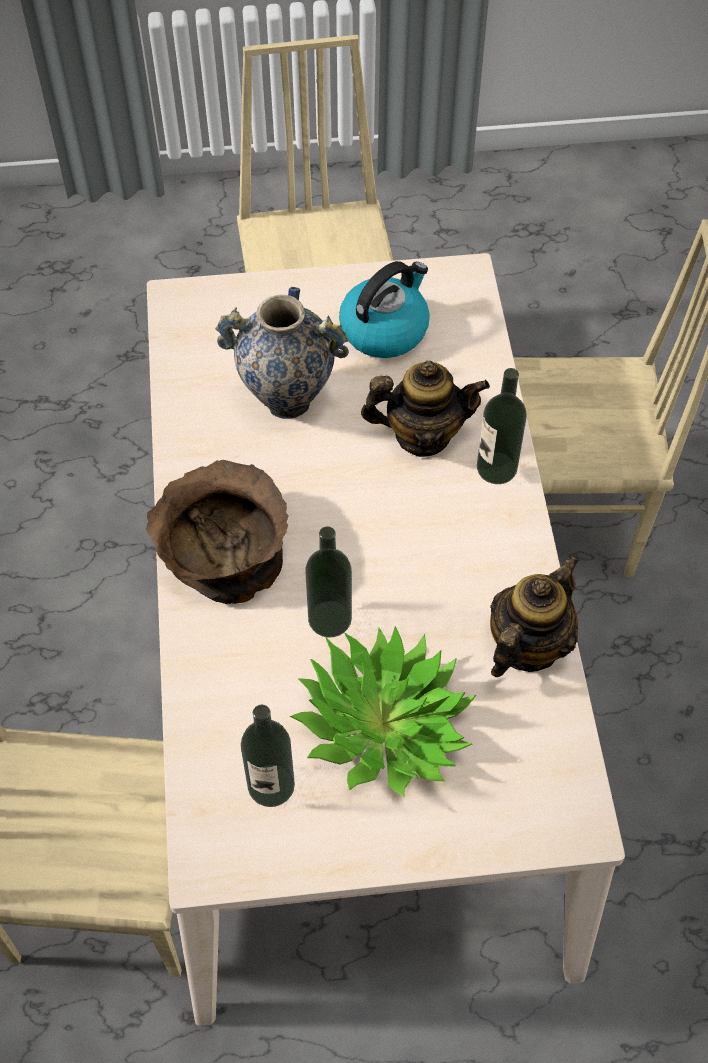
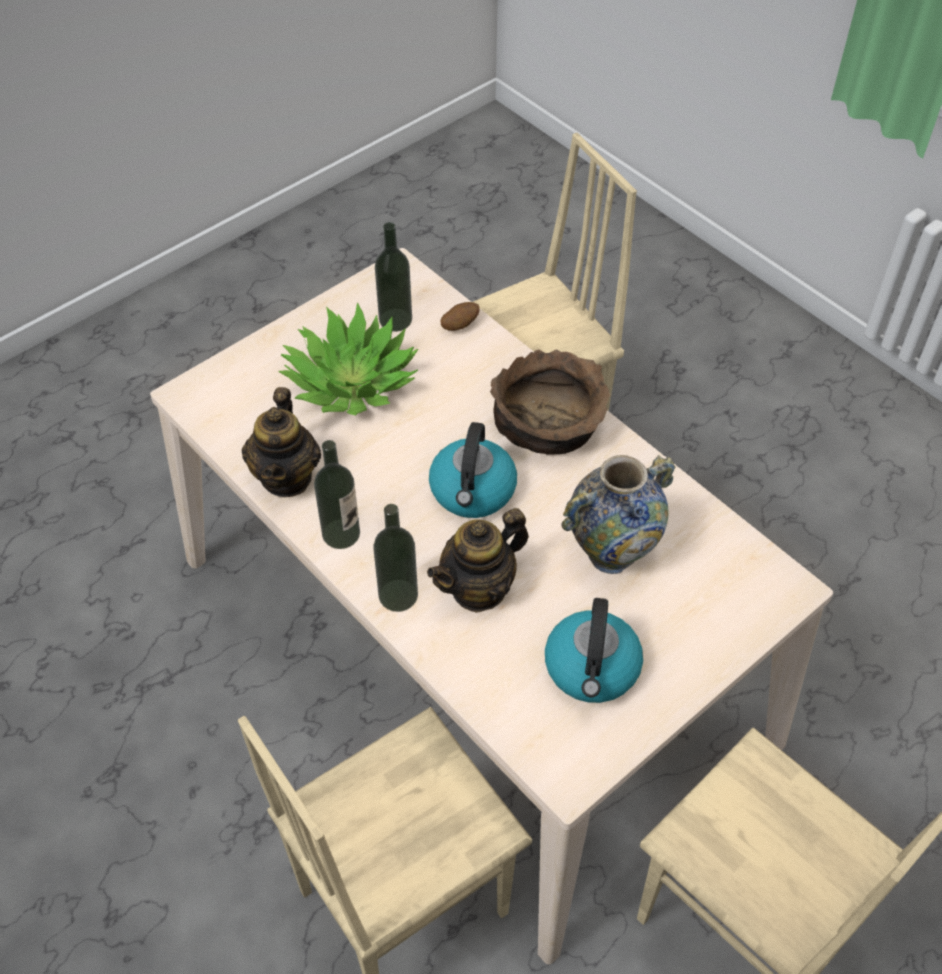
camera: 145 degrees right, 5 degrees down
(206, 729) = (459, 325): none -> potato
(329, 618) = (437, 421): bottle -> bottle (341, 534)
(356, 523) = (473, 491): none -> kettle

